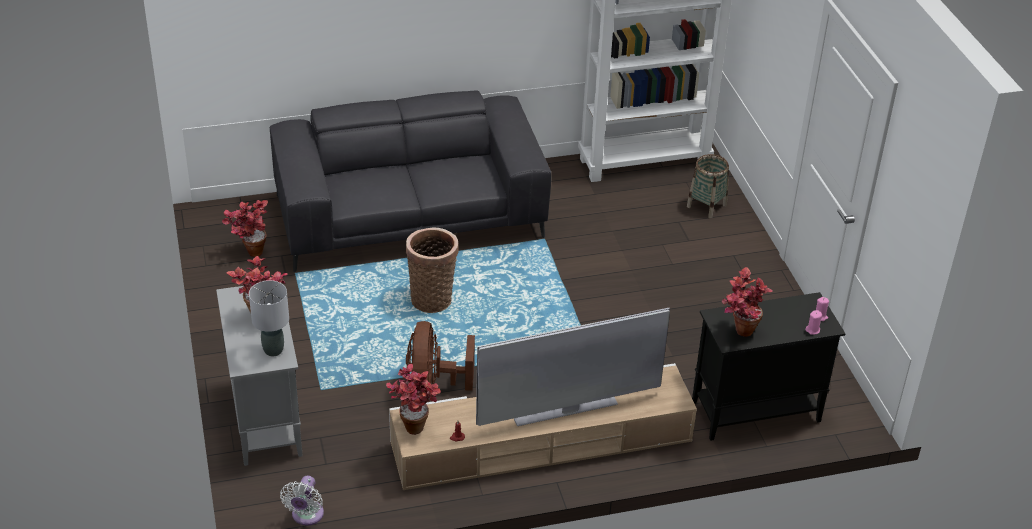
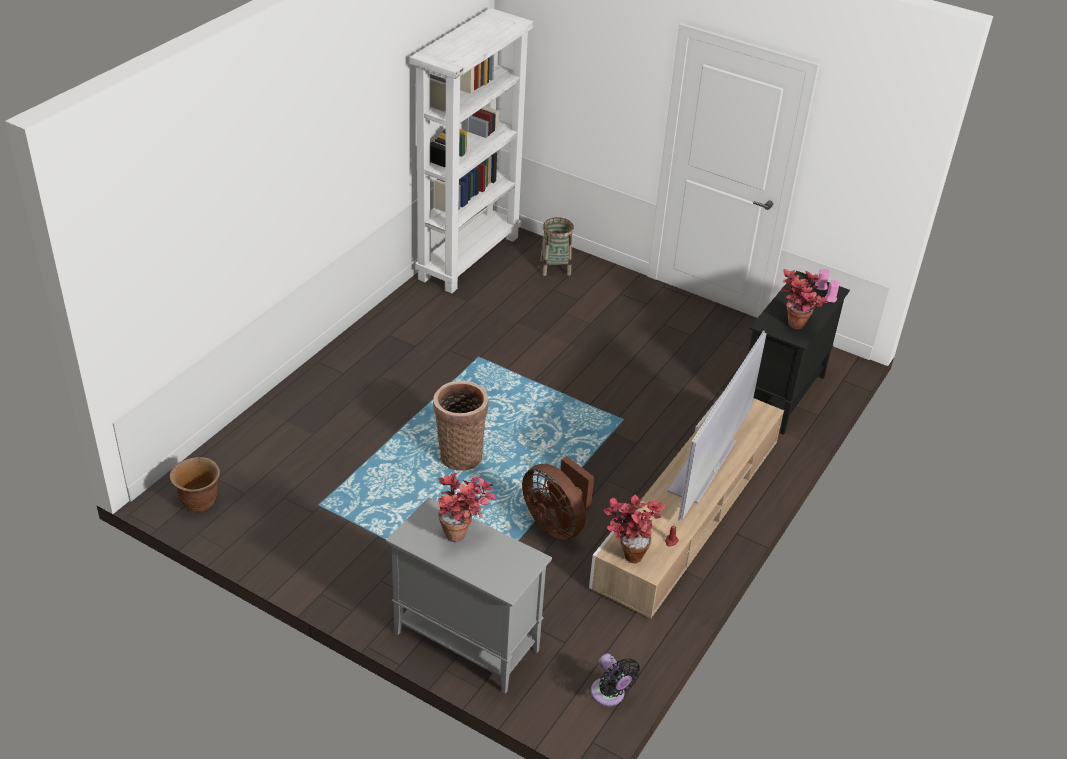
camera: 45 degrees left, 0 degrees up
(229, 226) = (199, 502): none -> brown planter
(249, 251) = (250, 512): potted plant -> none
(273, 350) = (513, 557): grey table lamp -> none
(306, 516) = (609, 695): white fan -> black fan
(409, 217) = (349, 400): grey sofa -> none

